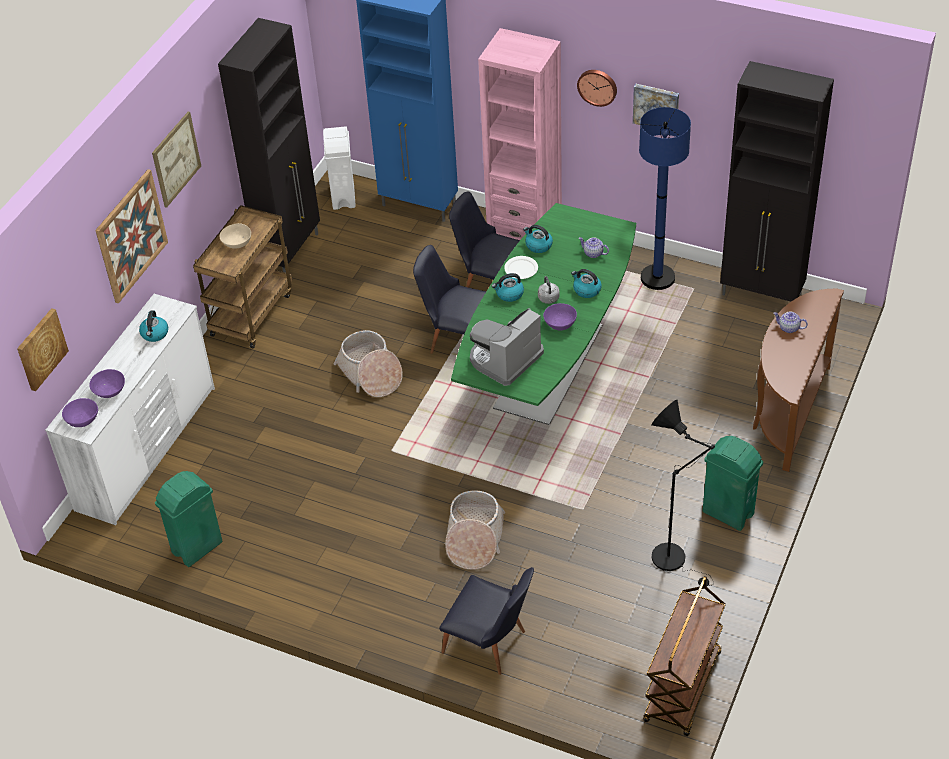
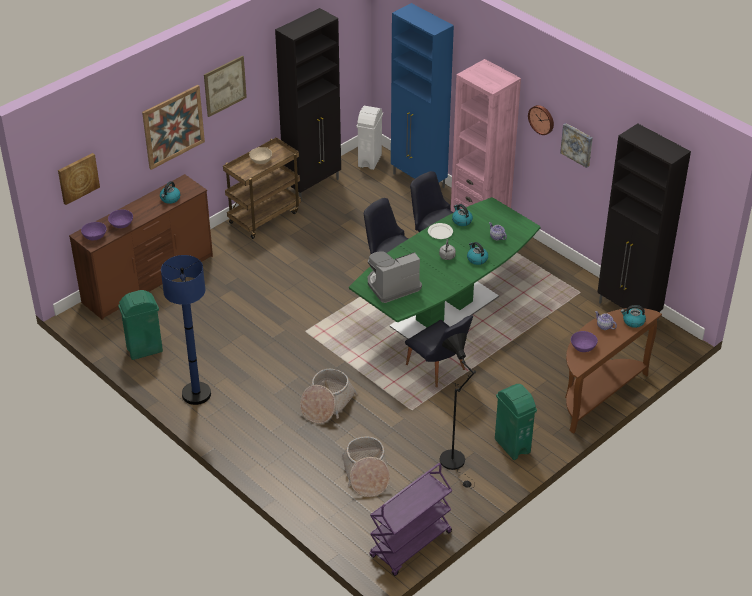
camera: 20 degrees right, 5 degrees down
(147, 448) = (149, 279): white dresser -> brown dresser
(370, 374) = (320, 279): basket -> basket (366, 474)
(491, 645) = (297, 473): black chair -> black chair (439, 370)
(509, 294) = (421, 246): kettle -> kettle (633, 321)
(560, 323) = (444, 275): purple bowl -> purple bowl (583, 347)
(657, 278) = (558, 278): blue floor lamp -> blue floor lamp (196, 394)
(683, 688) = (410, 545): brown cart -> purple cart

